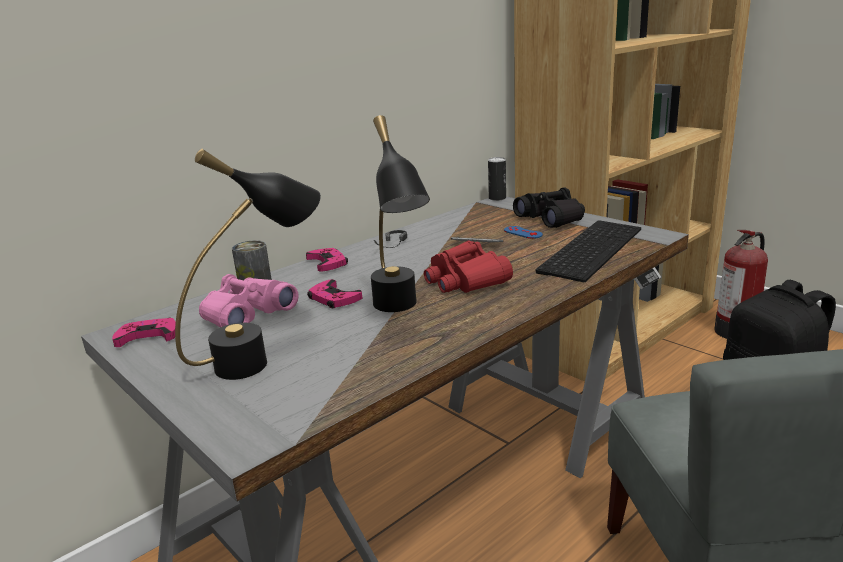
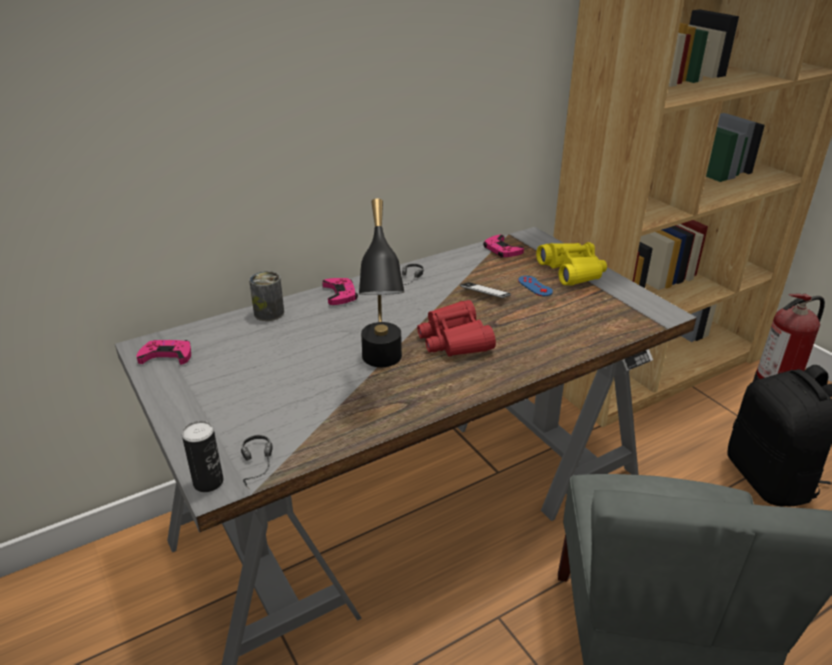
camera: 10 degrees right, 10 degrees up
(246, 314) = (252, 345): pink binoculars -> none
(264, 357) = (253, 398): black table lamp -> none
(296, 419) = (259, 470): none -> headphones
(334, 299) = (331, 341): pink game controller -> pink game controller (502, 250)
(497, 198) = (531, 232): can -> can (208, 482)
(551, 218) = (572, 271): black binoculars -> yellow binoculars
(589, 248) = (588, 320): keyboard -> none

